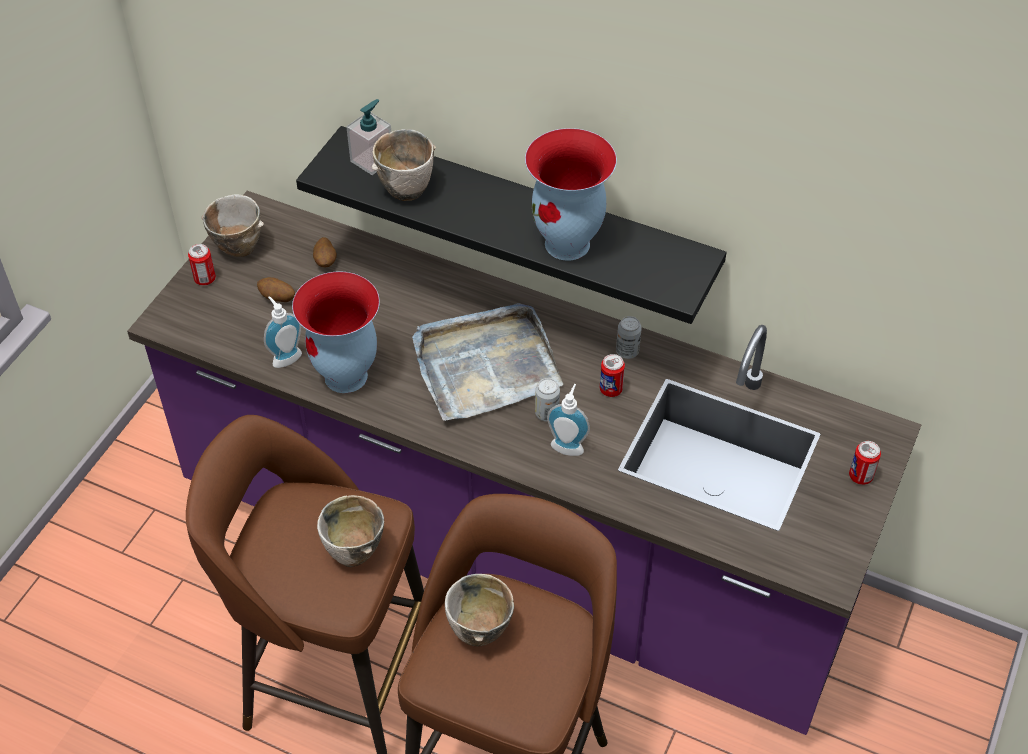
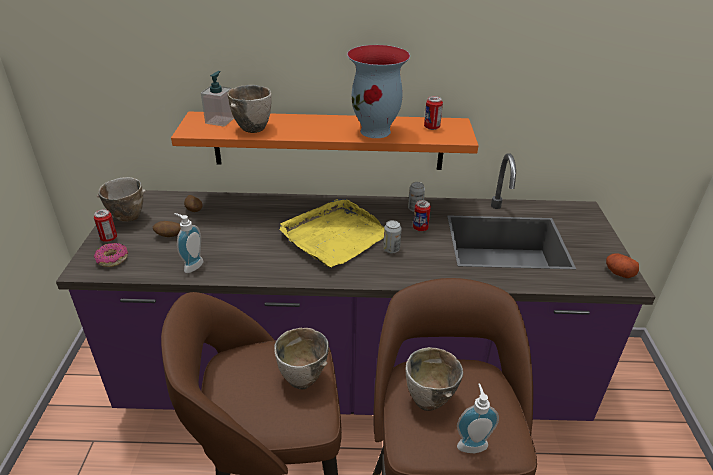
camera: 25 degrees left, 15 degrees down
(198, 316) = (112, 259): none -> donut
(347, 377) = (244, 265): vase -> none
(485, 365) = (334, 236): grey tray -> yellow tray
(526, 217) = (328, 141): black shelf -> orange shelf
(568, 445) = (417, 261): soap dispenser -> soap dispenser (471, 443)
(834, 557) = (618, 272): none -> potato
(860, 476) = (591, 231): can -> can (431, 127)

